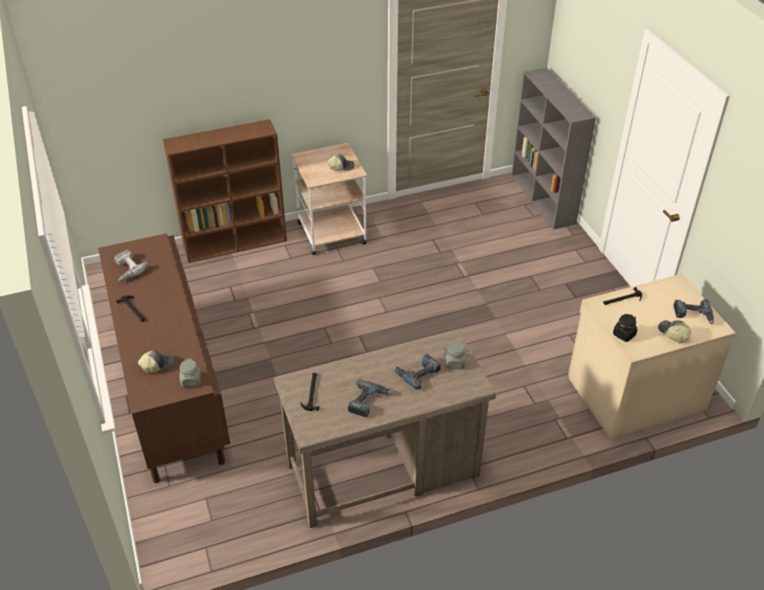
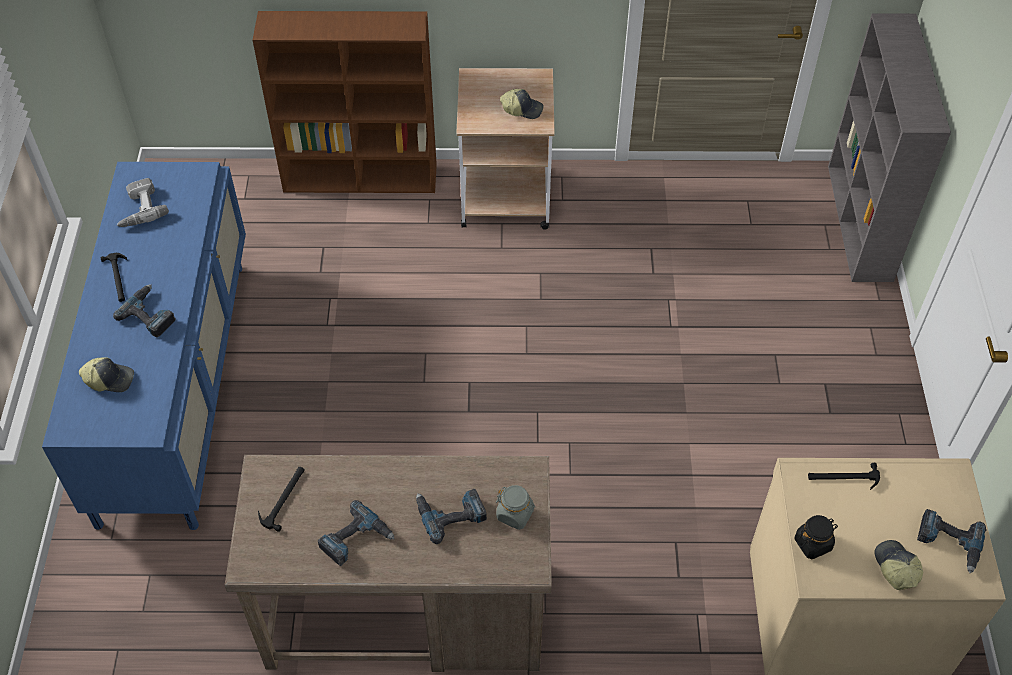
camera: 20 degrees right, 10 degrees up
(166, 324) = (150, 314): none -> power drill
(172, 387) = (178, 387): brown cabinet -> blue cabinet
(191, 380) = (141, 419): grey jar -> none

